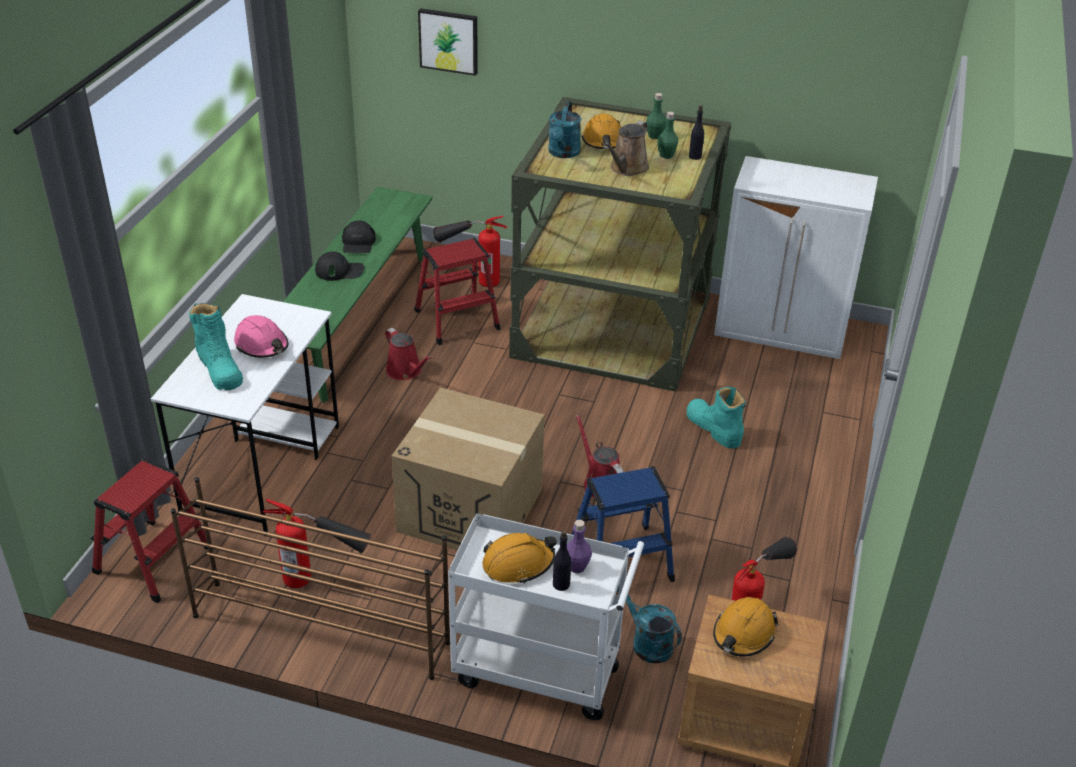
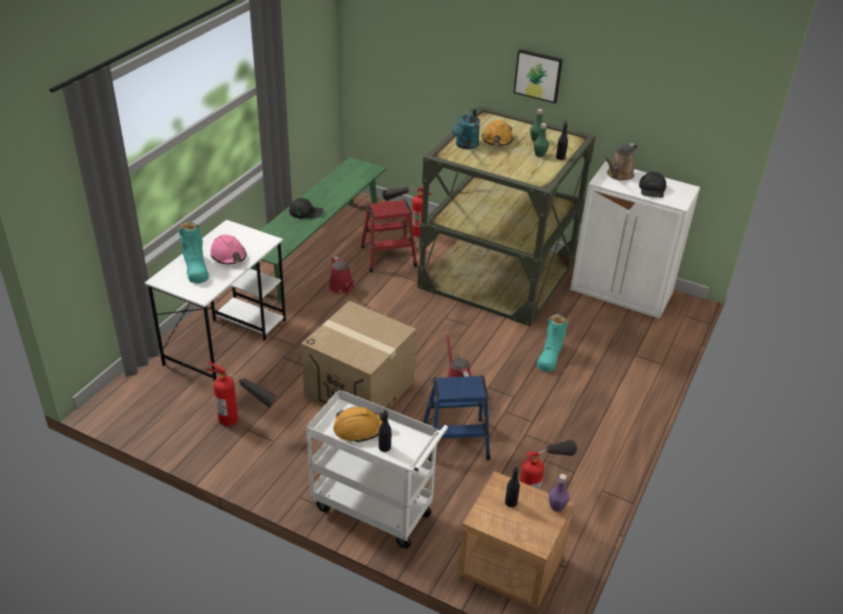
camera: 10 degrees right, 0 degrees up
(153, 560) = (137, 393): red step ladder -> none
(319, 628) = (233, 455): brown shoe rack -> none
(358, 243) = (325, 194): black cap -> black cap (652, 189)
(449, 41) = (404, 58): picture -> picture (538, 75)
(577, 567) = (399, 437): purple bottle -> purple bottle (557, 506)
(627, 168) = (508, 161): brown watering can -> brown watering can (618, 175)
(646, 642) = (457, 500): turquoise watering can -> none
(713, 428) = (550, 356): turquoise boot -> turquoise boot turned 135 degrees counterclockwise
(743, 634) = (510, 502): orange hard hat -> black bottle

